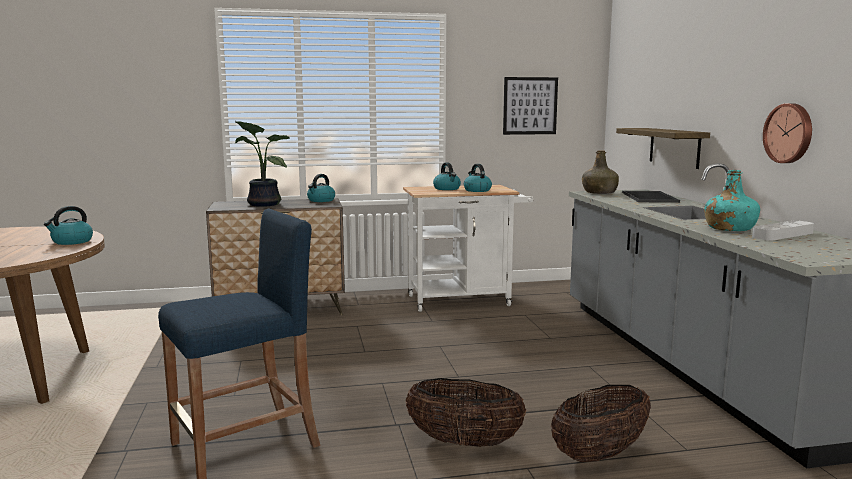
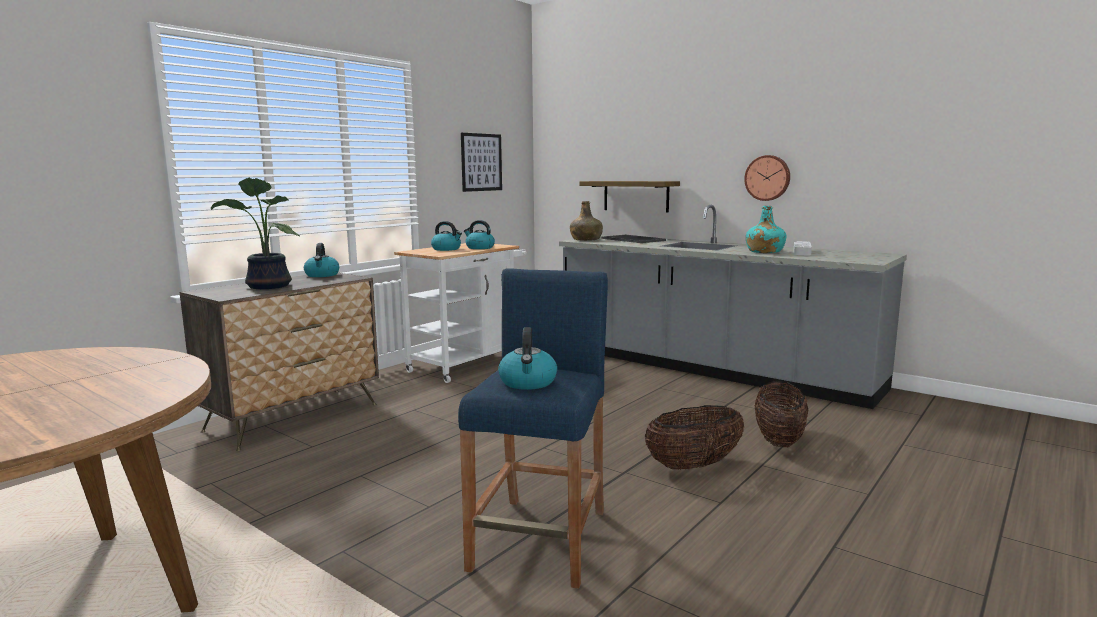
camera: 40 degrees left, 0 degrees up
(71, 242) = (142, 362): kettle -> kettle (528, 382)

